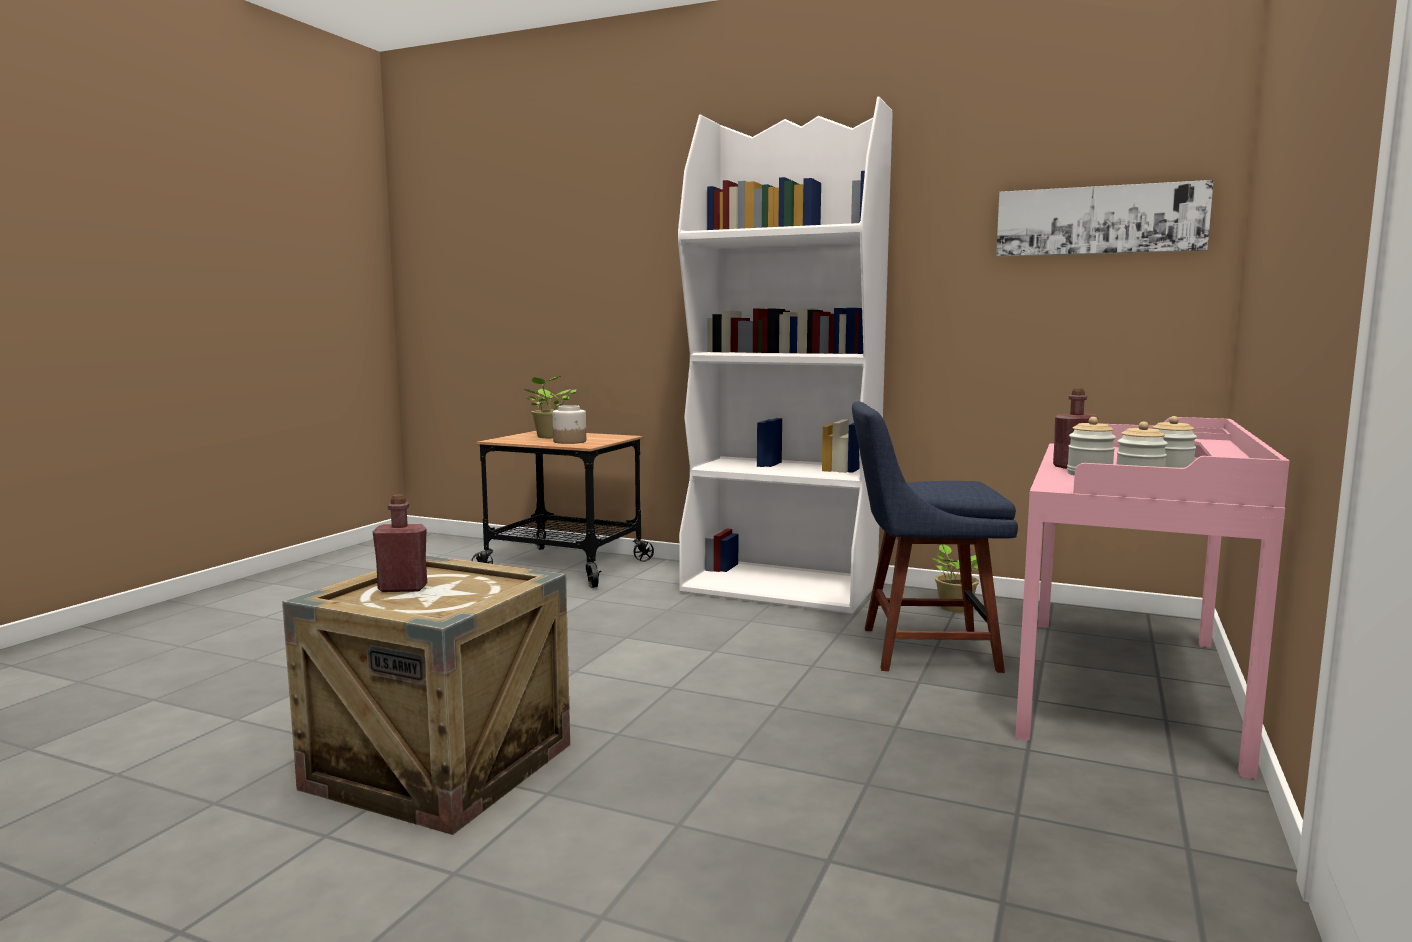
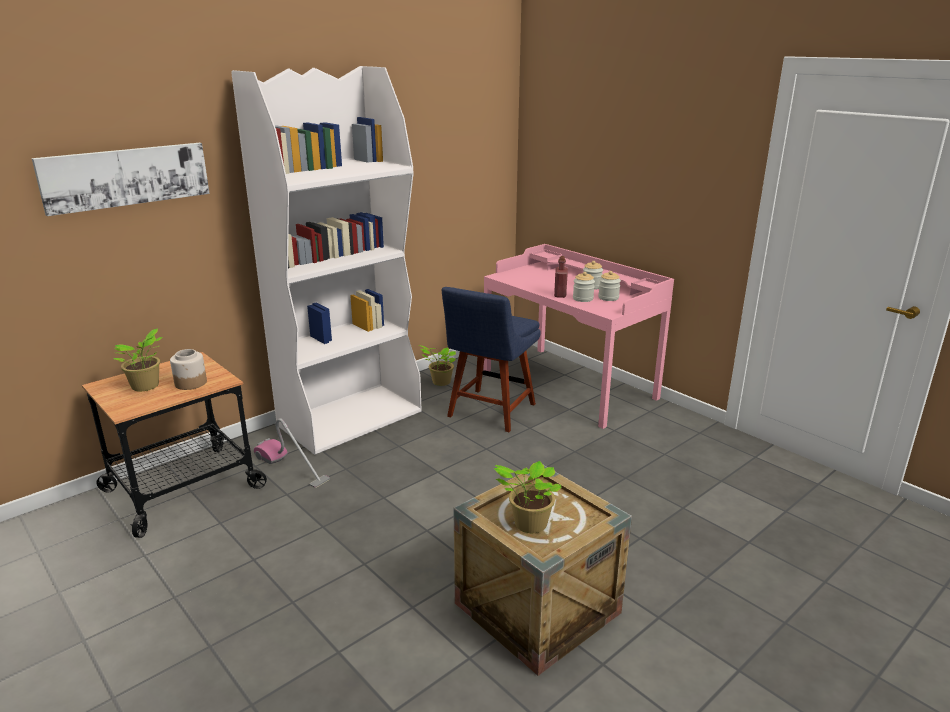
camera: 65 degrees left, 15 degrees up
(402, 588) = (528, 524): red bottle -> potted plant
(643, 589) = (291, 467): none -> vacuum cleaner
(1099, 220) = (466, 139): picture -> picture (126, 176)

